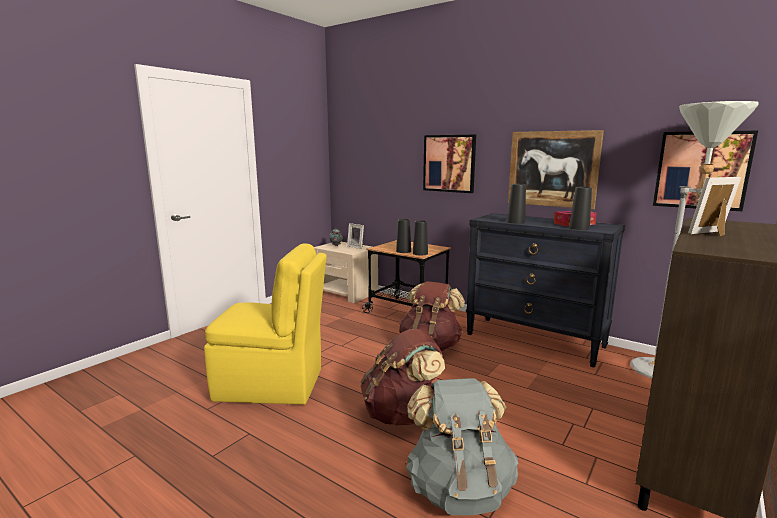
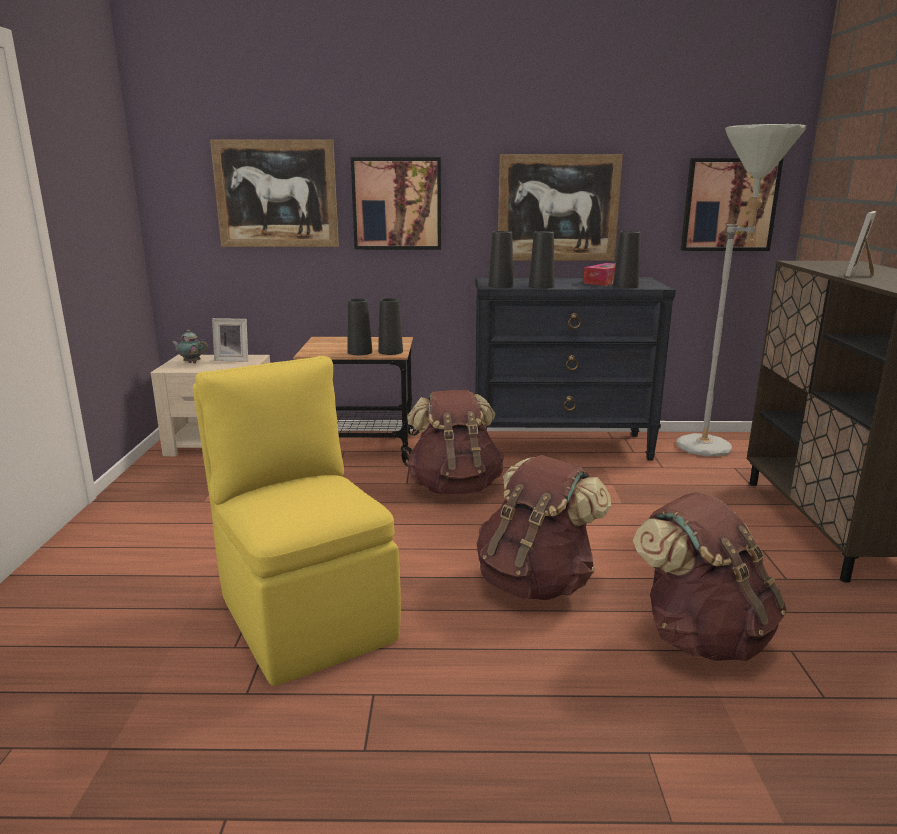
camera: 35 degrees left, 5 degrees up
(272, 385) = (305, 614): yellow chair -> yellow chair turned 90 degrees counterclockwise
(388, 156) = (276, 194): none -> picture
(459, 489) = (701, 636): grey backpack -> brown backpack
(489, 219) = (500, 286): none -> black vase

